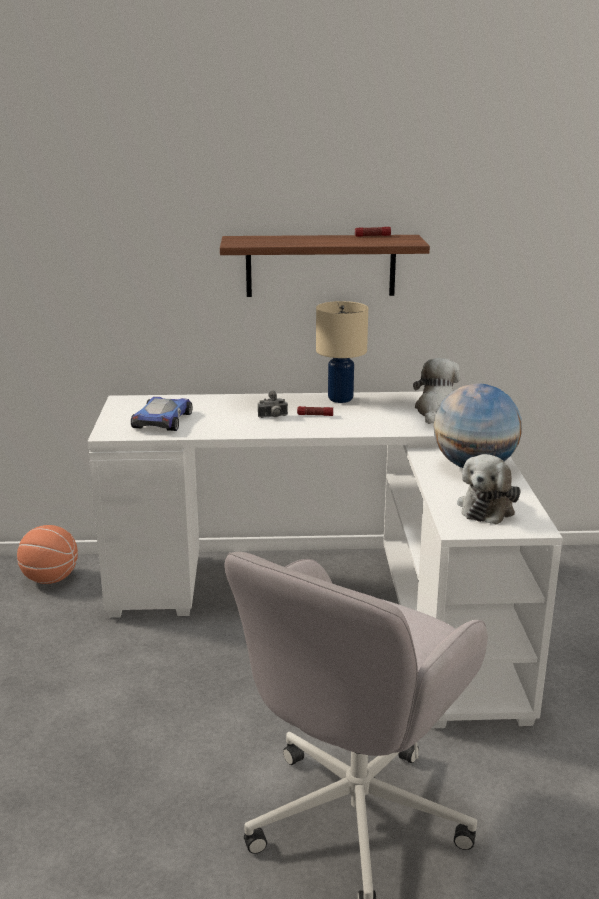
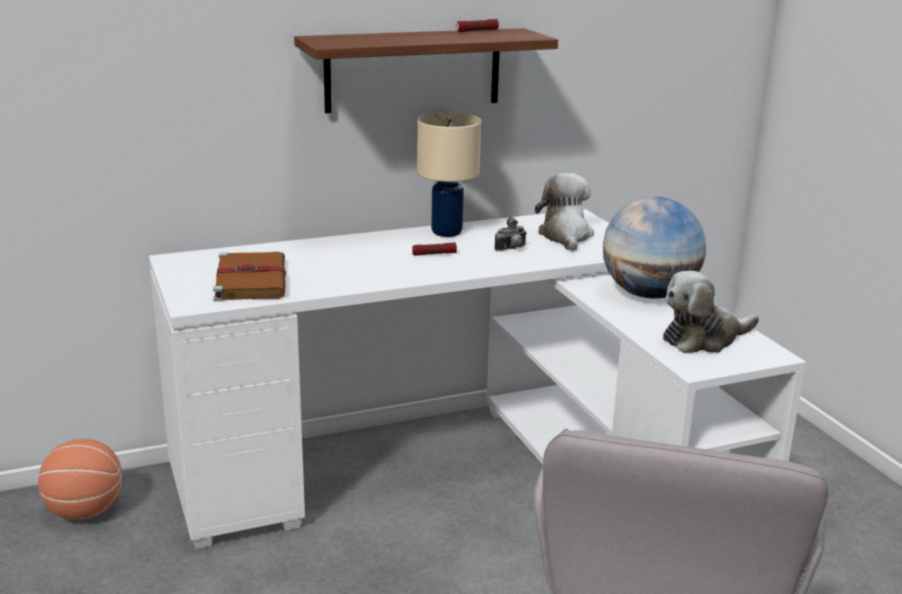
camera: 20 degrees left, 0 degrees up
(163, 420) = (250, 279): toy car -> brown book
(273, 417) = (386, 261): camera -> camera (512, 249)
(487, 507) = (703, 339): plush toy -> plush toy turned 60 degrees clockwise

